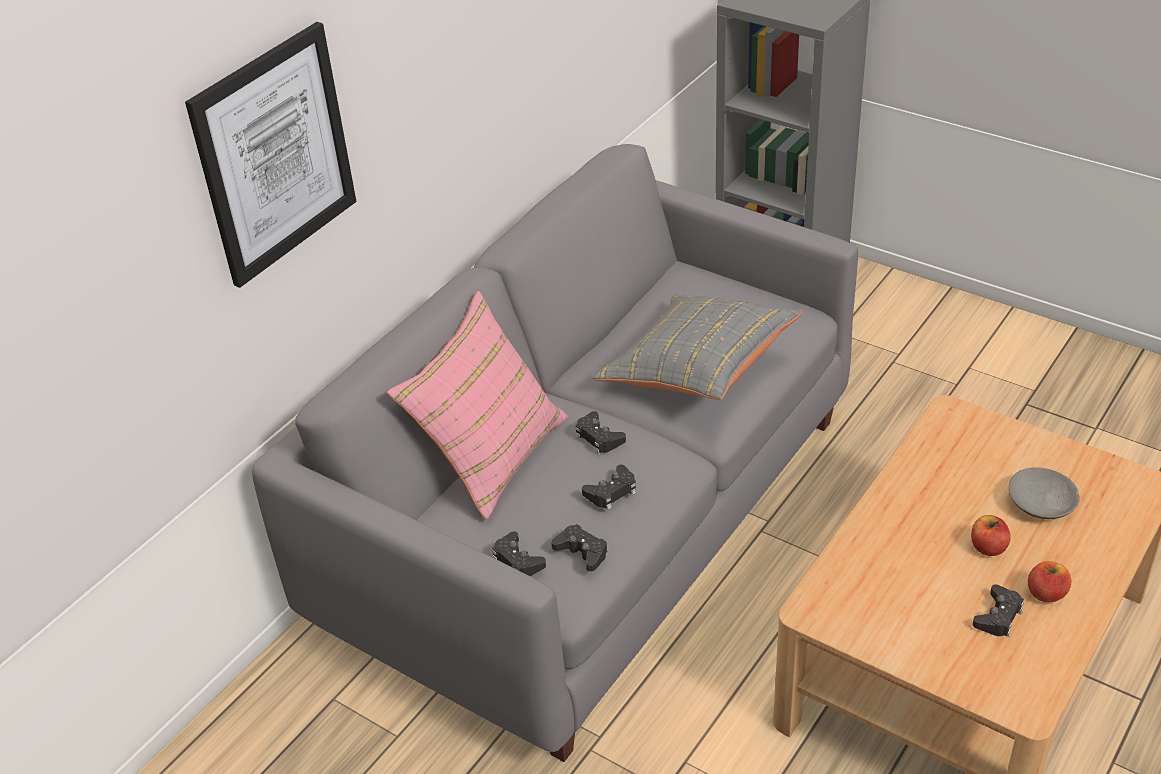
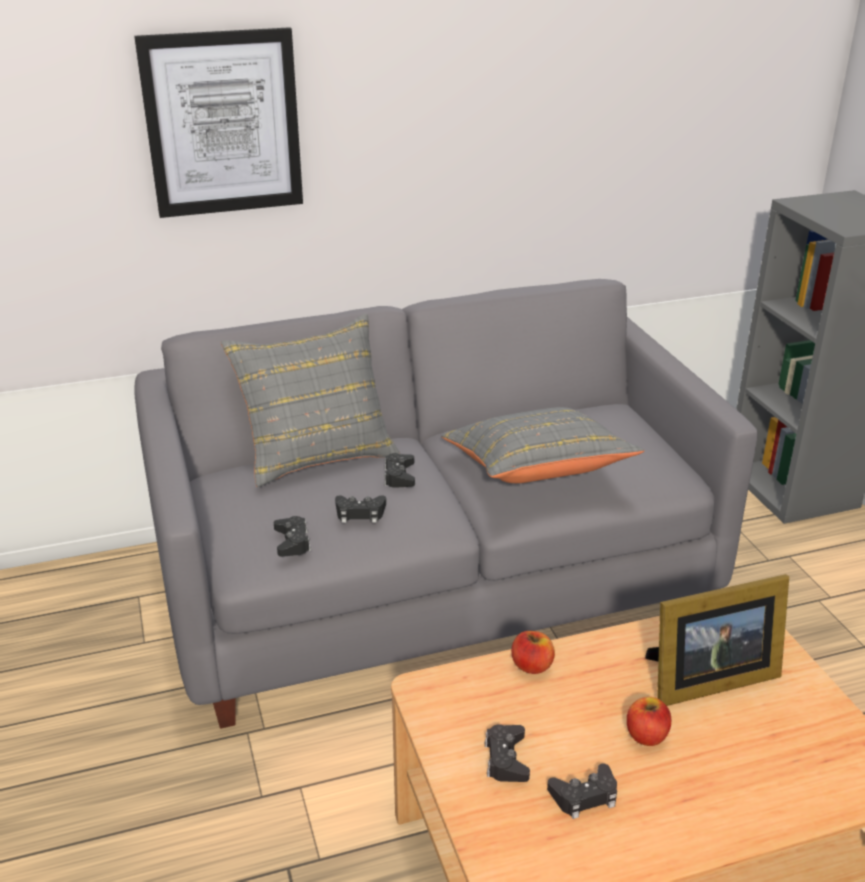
camera: 35 degrees right, 10 degrees down
(490, 455) = (317, 453): pink pillow -> grey pillow
(517, 561) = (244, 525): black game controller -> black game controller (506, 759)
(979, 480) = (706, 679): none -> picture frame
(1042, 504) = (747, 732): grey bowl -> none
(1046, 593) = (657, 807): apple -> apple (532, 666)

